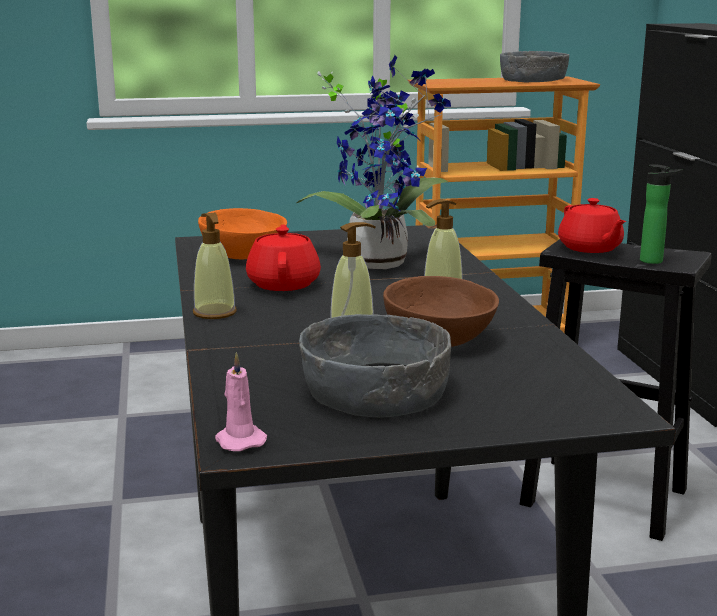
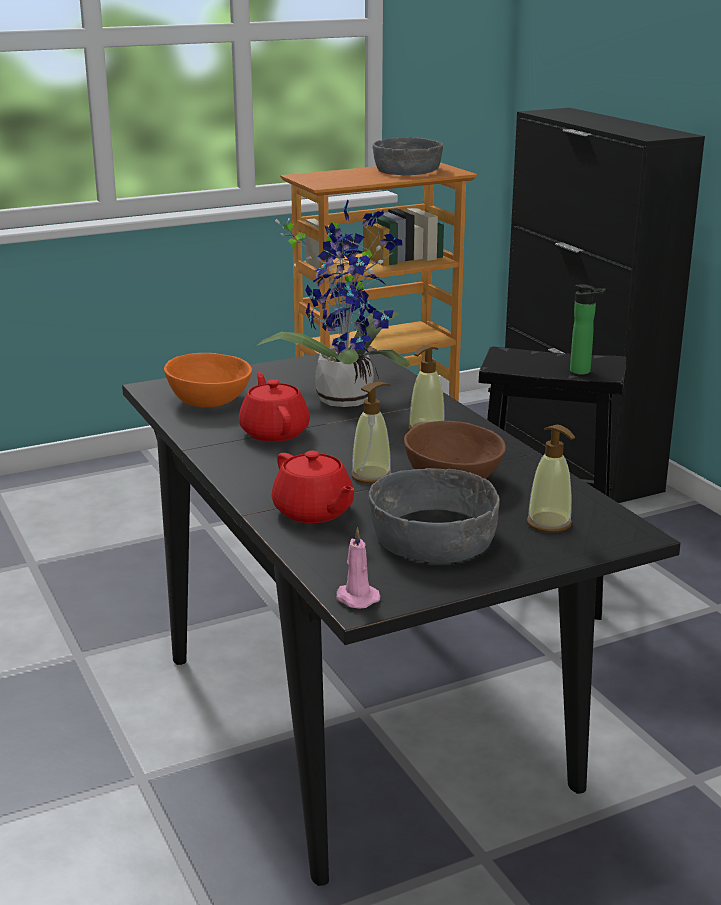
camera: 15 degrees left, 5 degrees up
(215, 313) = (235, 472): soap dispenser -> soap dispenser (549, 523)
(590, 248) = (521, 361): red teapot -> red teapot (314, 512)

